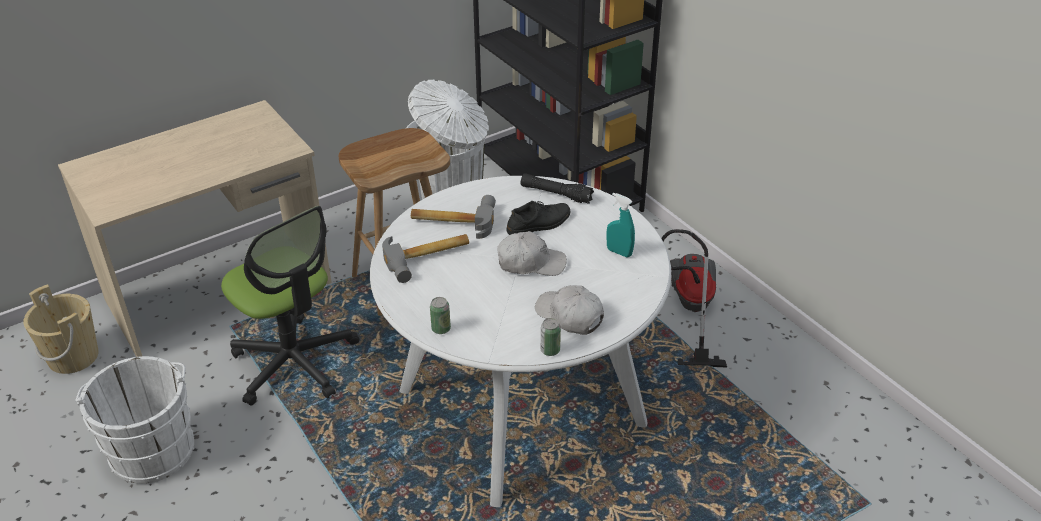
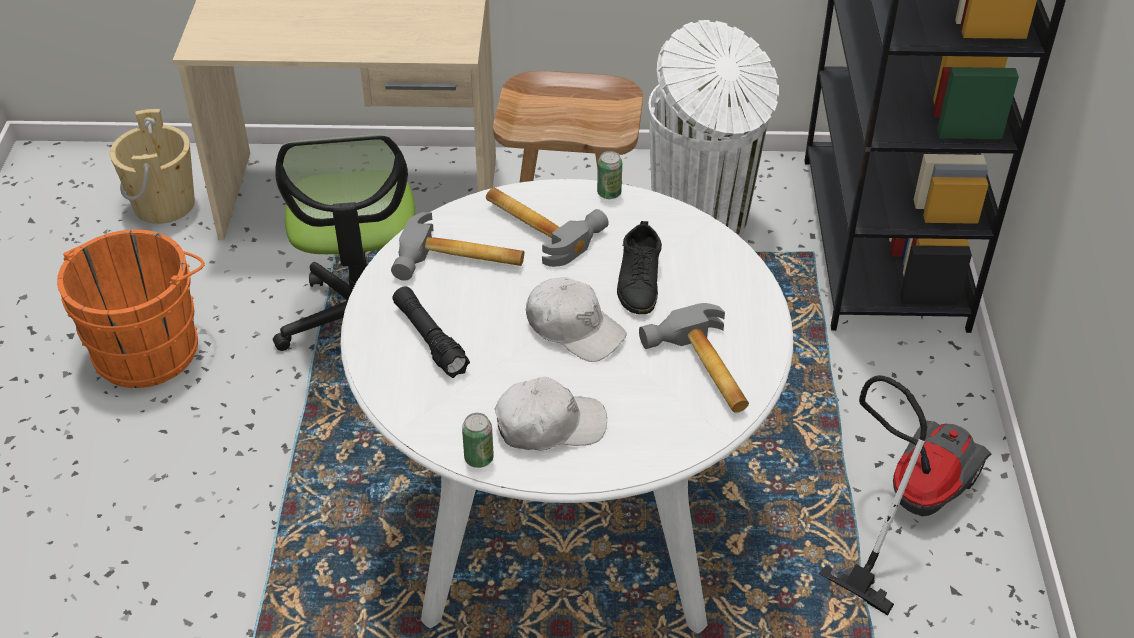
camera: 35 degrees right, 5 degrees up
(152, 448) = (150, 347): white bucket -> orange bucket
(441, 329) = (383, 361): can -> can (609, 193)
(539, 224) = (639, 280): black shoe -> black shoe turned 90 degrees clockwise
(556, 194) = (703, 249): black flashlight -> black flashlight (429, 339)
(569, 316) = (549, 425): white cap -> white cap turned 90 degrees clockwise
(619, 252) = (703, 371): turquoise spray bottle -> hammer

